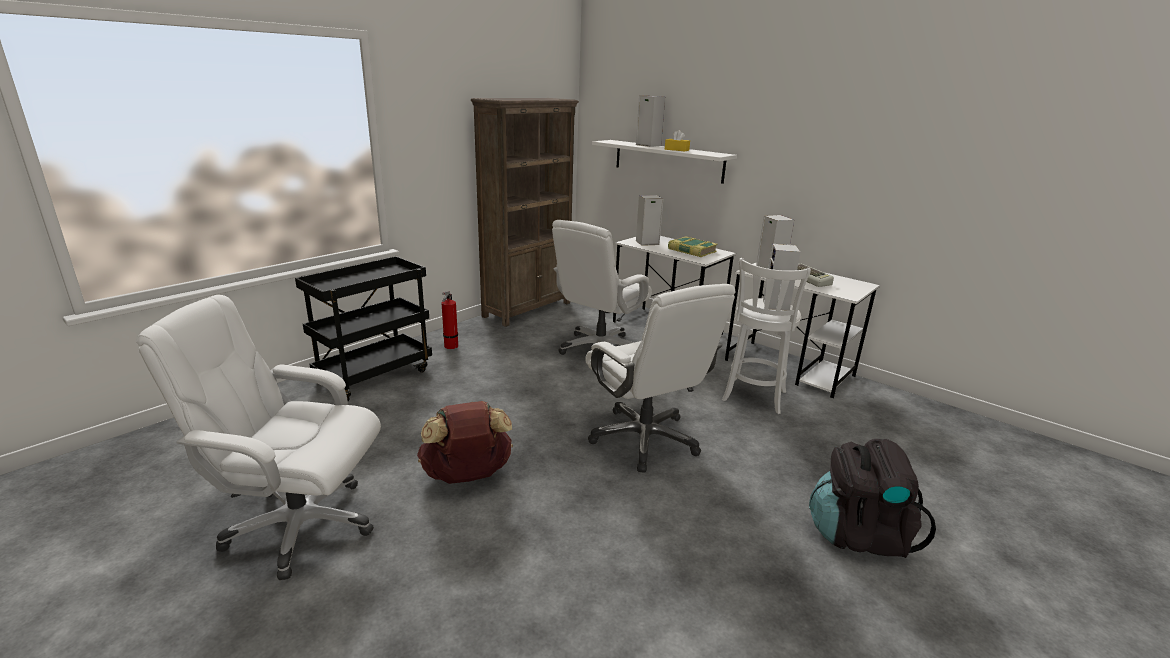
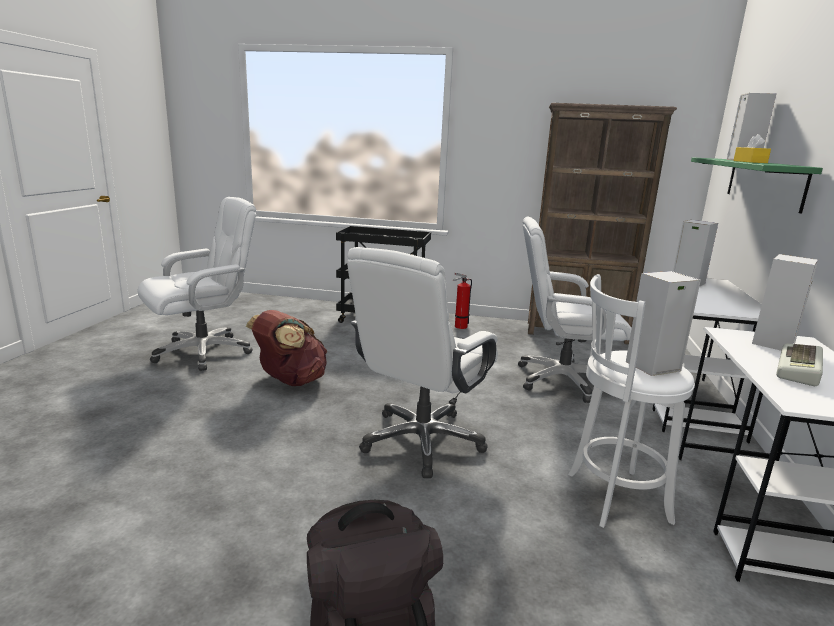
camera: 60 degrees right, 5 degrees down
(299, 525) = (204, 352): white office chair -> white office chair turned 75 degrees clockwise
(668, 160) = (764, 182): white shelf -> green shelf
(691, 251) = (719, 301): book -> none

